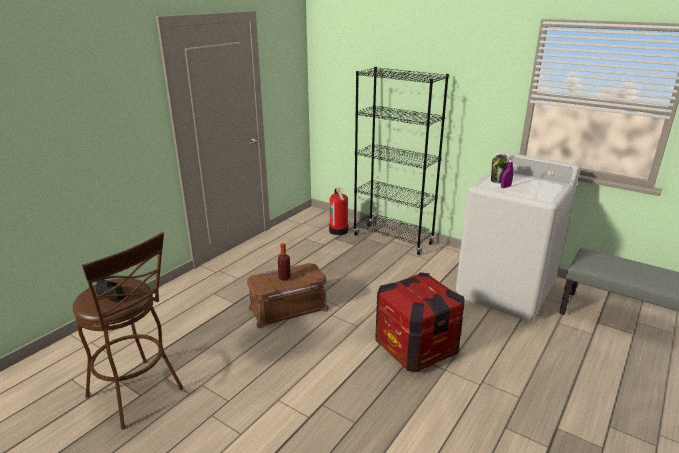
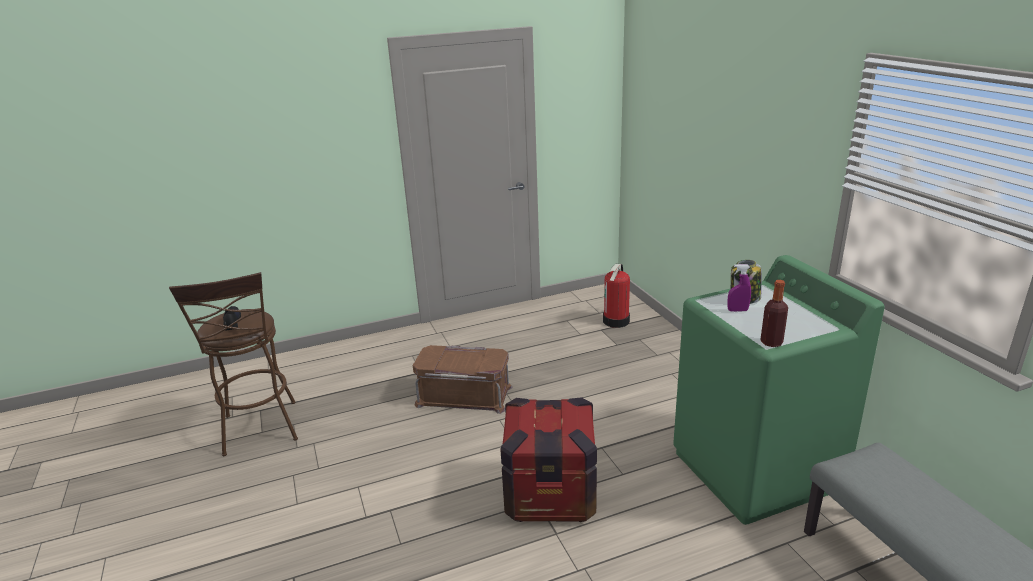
camera: 35 degrees right, 0 degrees up
(284, 278) = (460, 358): bottle -> bottle (771, 342)
(393, 239) = (673, 351): black bookcase -> none
(505, 291) = (756, 470): white washing machine -> green washing machine

